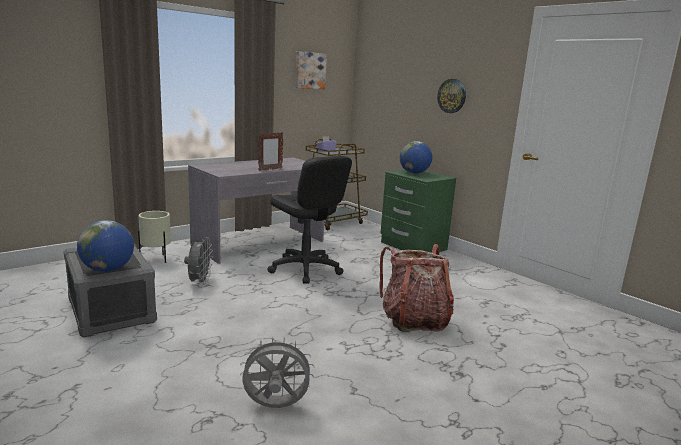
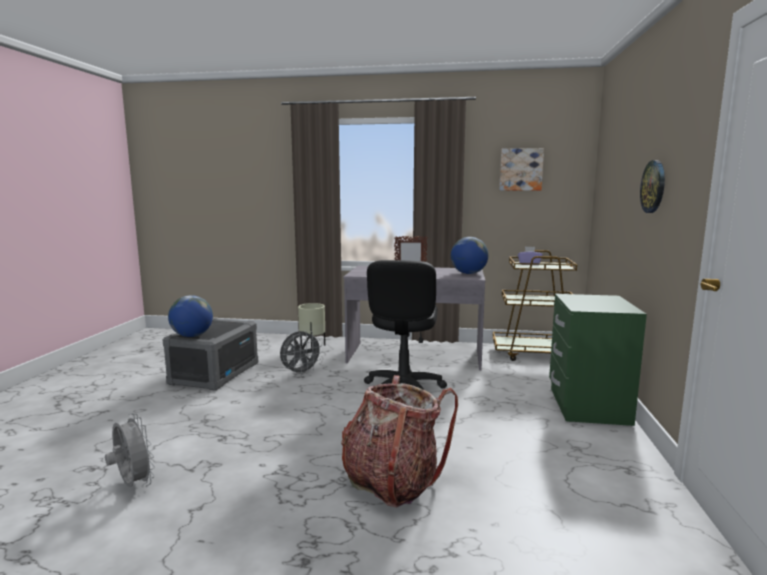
camera: 50 degrees right, 5 degrees down
(414, 173) = (592, 300): globe -> globe (468, 273)

